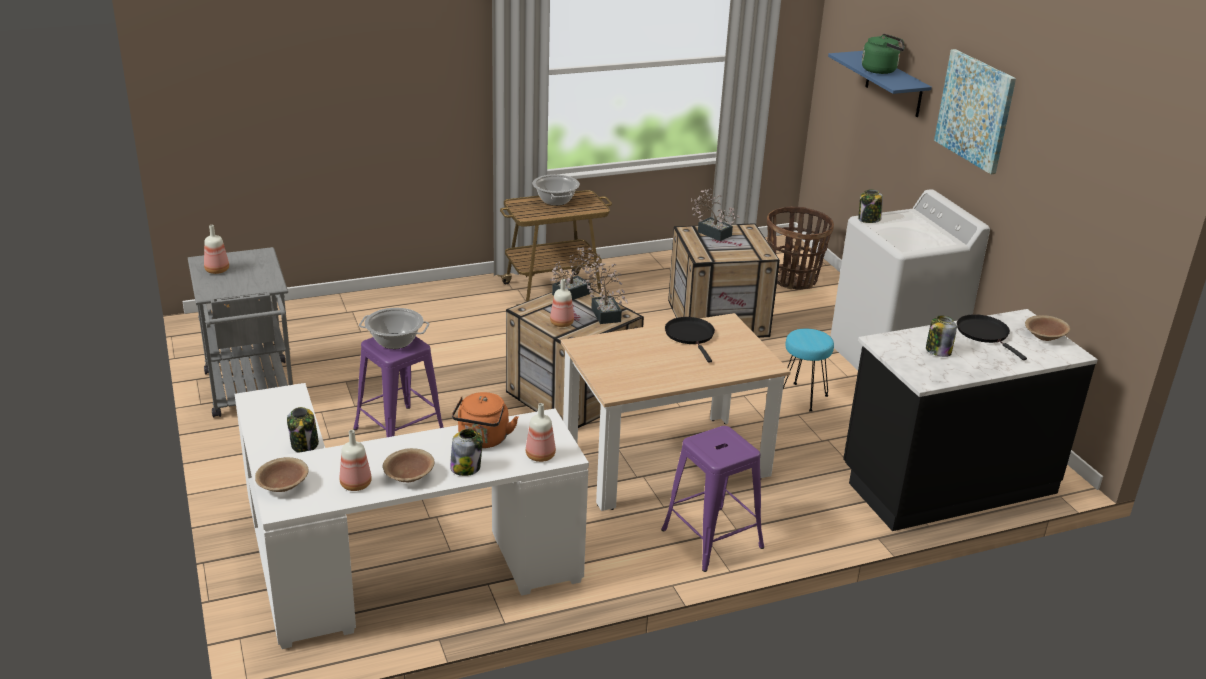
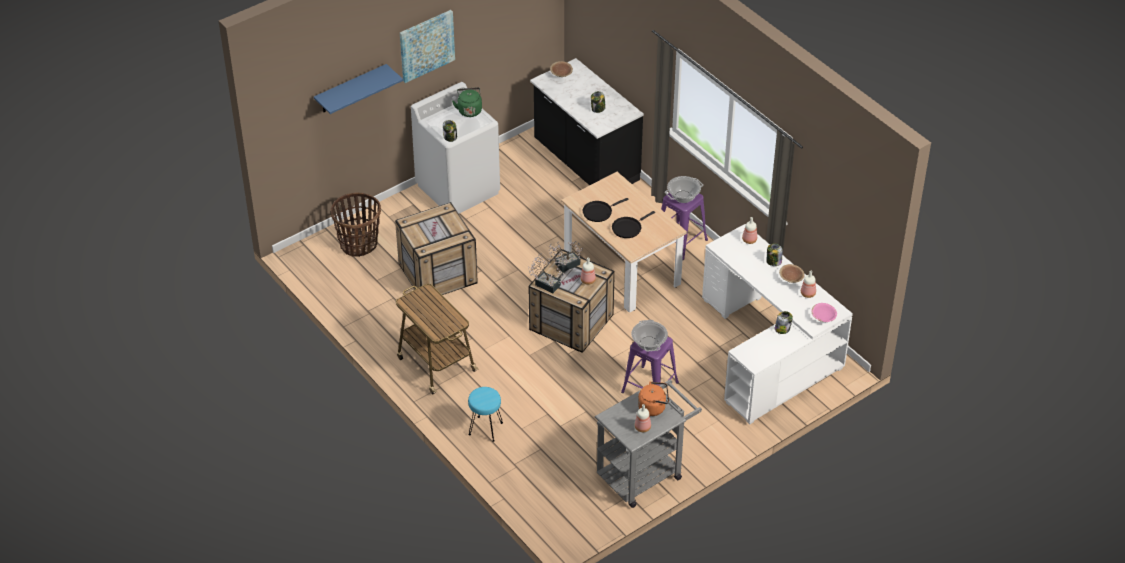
camera: 105 degrees left, 15 degrees up
(283, 485) = (823, 317): brown bowl -> pink bowl
(483, 440) = (748, 262): orange kettle -> orange kettle (653, 407)
(555, 200) = (424, 314): cooking pot -> cooking pot (683, 197)
(711, 232) = (421, 238): potted plant -> none
(801, 397) = (523, 223): turquoise stool -> turquoise stool (485, 429)
(881, 70) = (361, 85): green kettle -> green kettle (469, 110)
(985, 334) = (569, 93): black frying pan -> black frying pan (628, 228)

